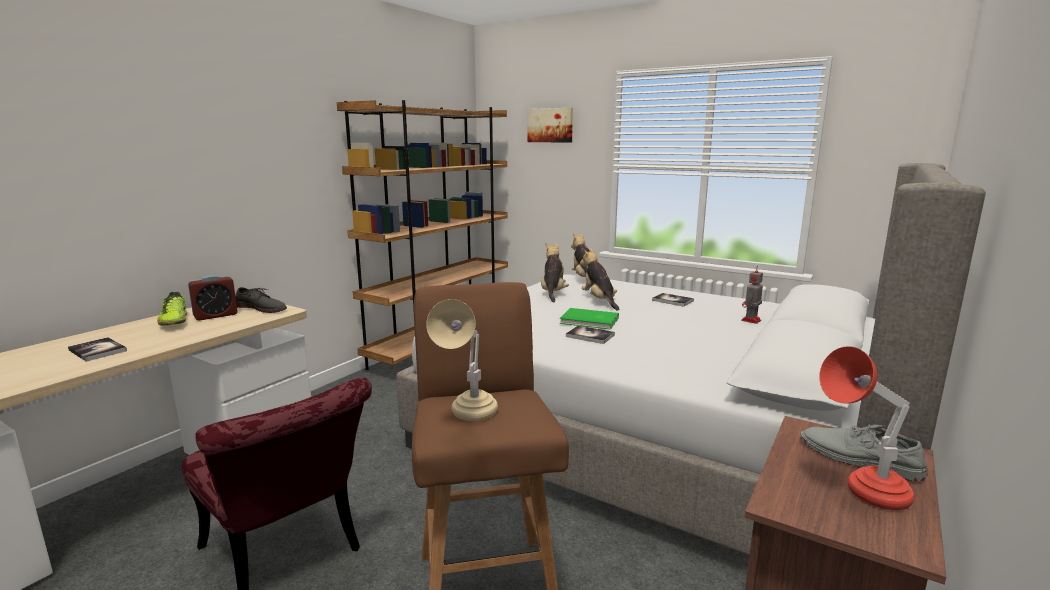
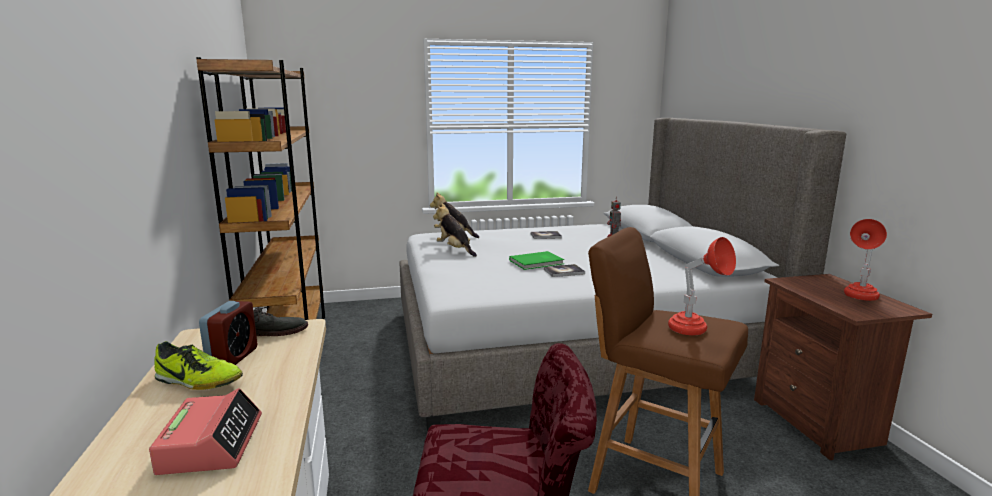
camera: 45 degrees left, 0 degrees up
(97, 350) = (211, 444): book -> alarm clock
(468, 417) = (695, 332): beige table lamp -> red table lamp
(550, 125) = (354, 88): picture -> none
(599, 301) = (504, 247): plush toy -> none
(858, 459) = (825, 286): grey shoe -> none

